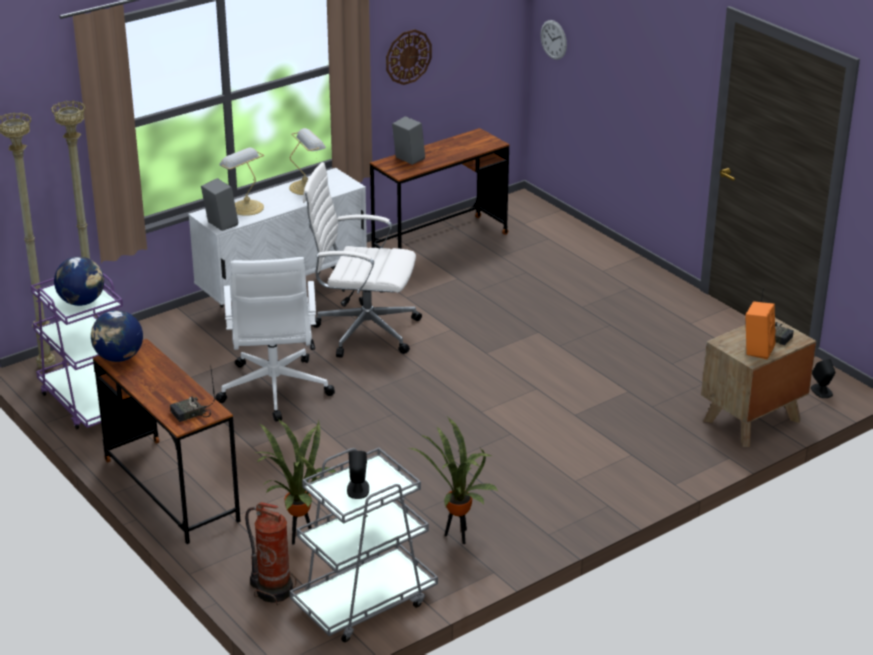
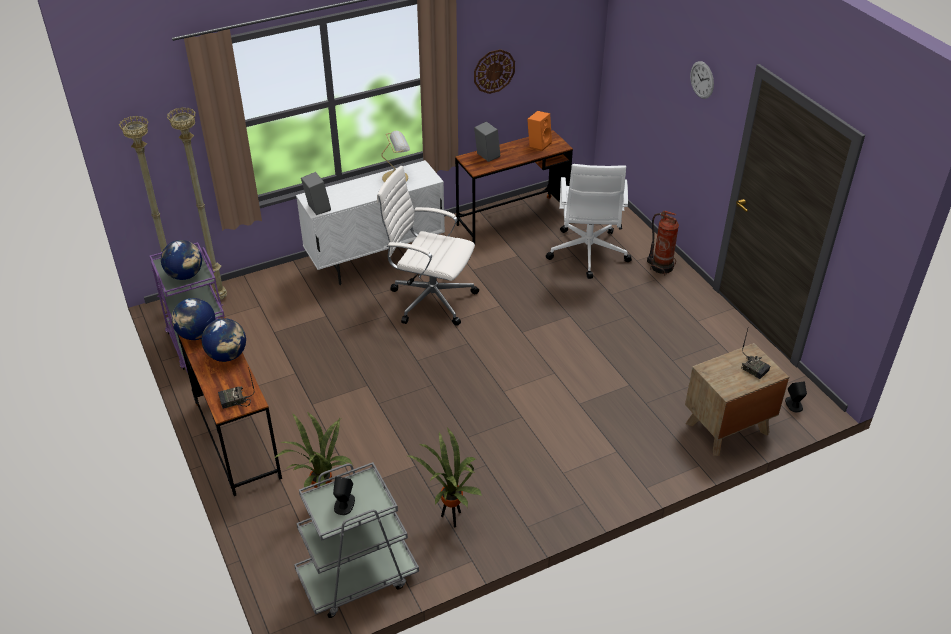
camera: 10 degrees right, 10 degrees up
(165, 373) = (227, 355): none -> globe
(245, 207) = (342, 193): table lamp -> none
(273, 590) = (288, 554): fire extinguisher -> fire extinguisher (661, 266)
(274, 391) = (344, 350): white office chair -> white office chair (587, 254)
(553, 39) = (620, 62): wall clock -> wall clock (702, 80)
(757, 349) = (734, 380): orange speaker -> orange speaker (538, 144)

